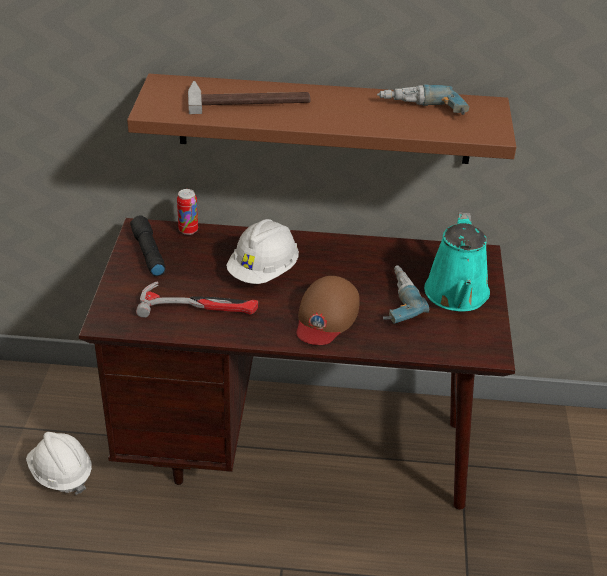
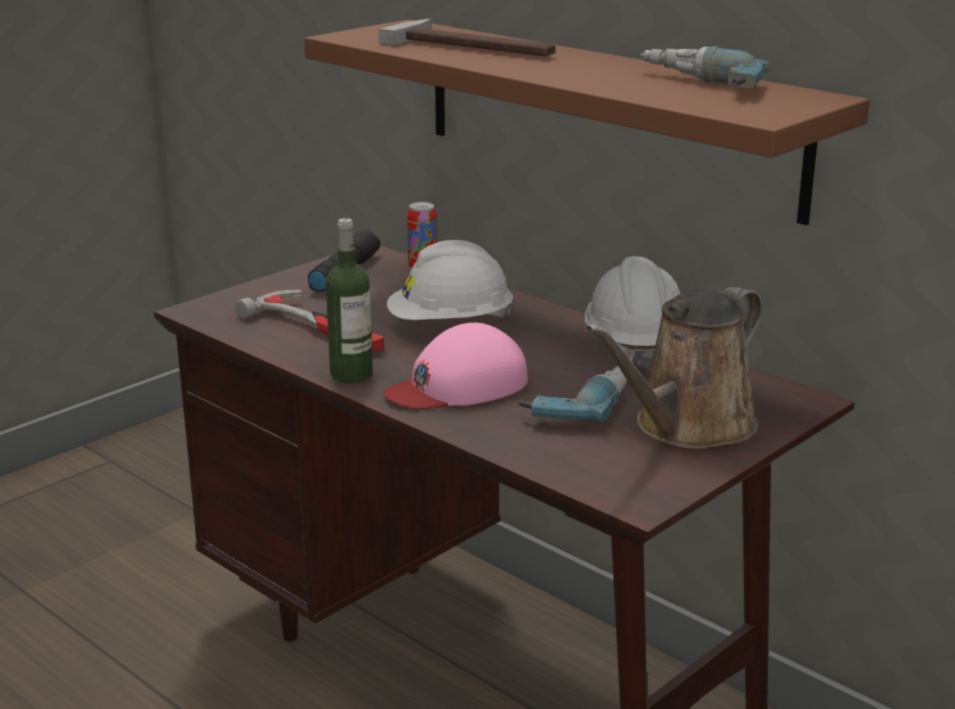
camera: 40 degrees right, 15 degrees down
(61, 474) = (177, 570): white hard hat -> white hard hat (633, 346)
(262, 333) = (351, 374): none -> bottle
(326, 316) = (458, 386): brown cap -> pink cap
(457, 296) = (687, 427): turquoise watering can -> brown watering can

